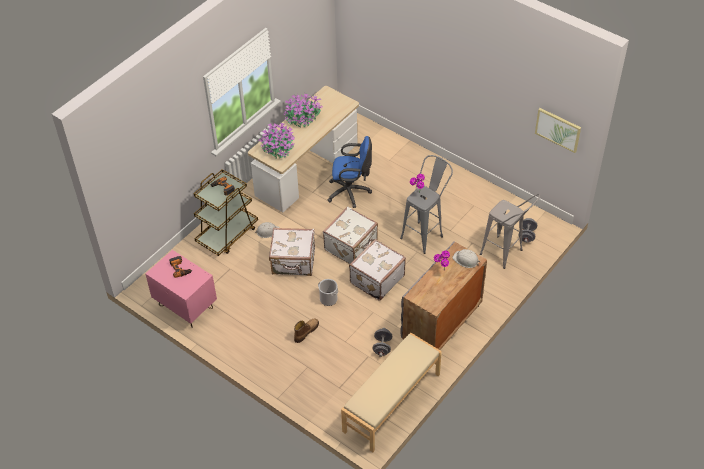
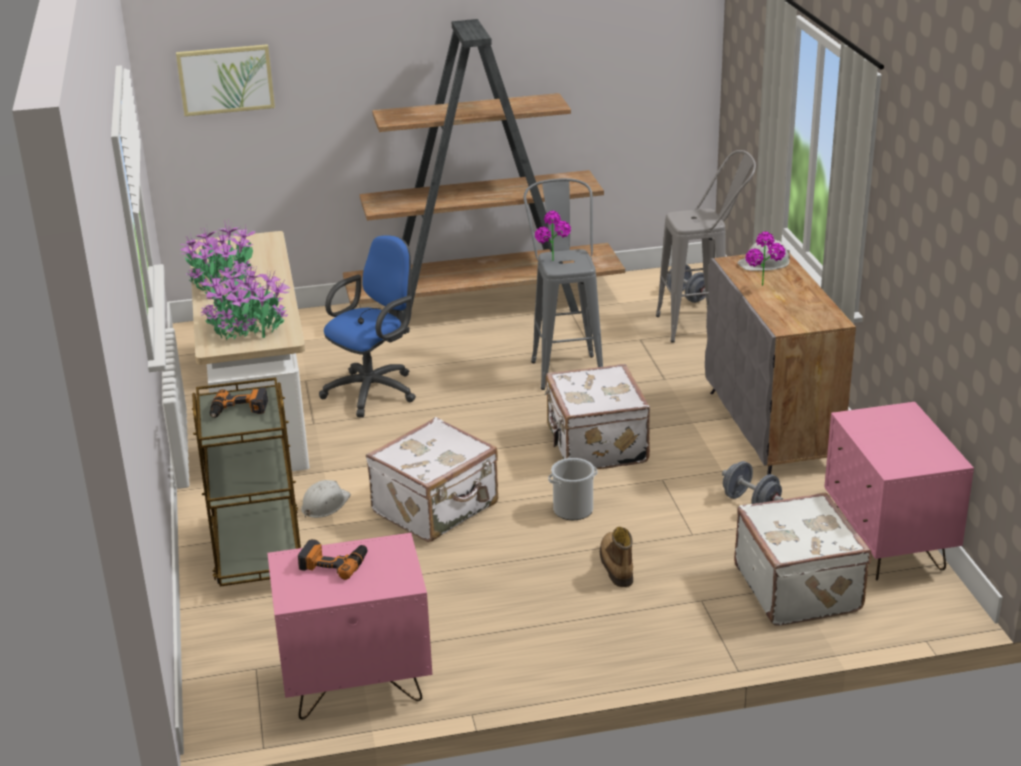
camera: 50 degrees left, 20 degrees down
(351, 246) = (489, 438): white suitcase -> white suitcase (799, 588)
(392, 403) = (888, 545): beige bench -> pink nightstand
(447, 178) = (485, 306): none -> brown bookcase
(558, 129) = (664, 69): picture -> picture (226, 79)

